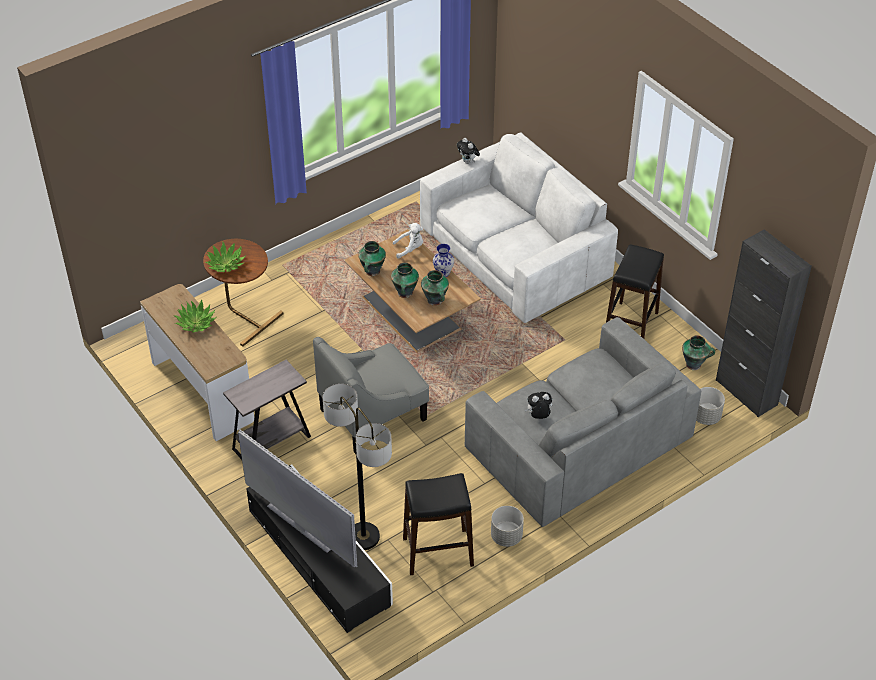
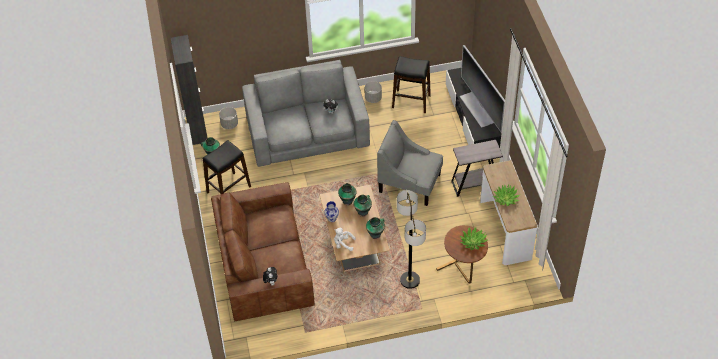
camera: 155 degrees left, 5 degrees up
(363, 537) = (445, 120): floor lamp -> floor lamp (409, 280)
(373, 414) = (410, 183): grey armchair -> grey armchair turned 150 degrees counterclockwise
(515, 253) = (263, 264): white sofa -> brown sofa

